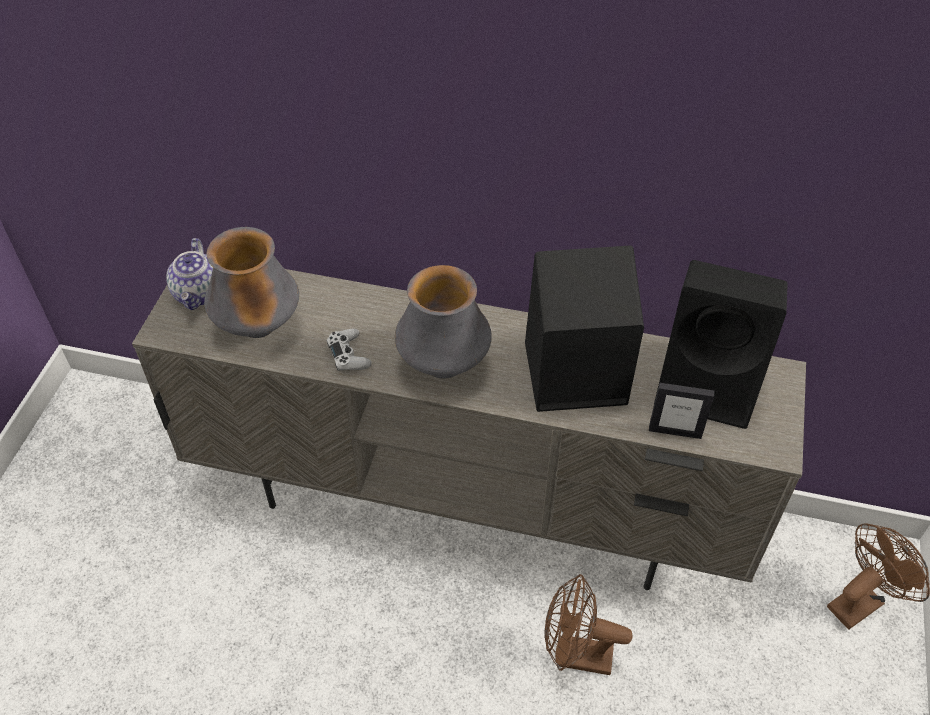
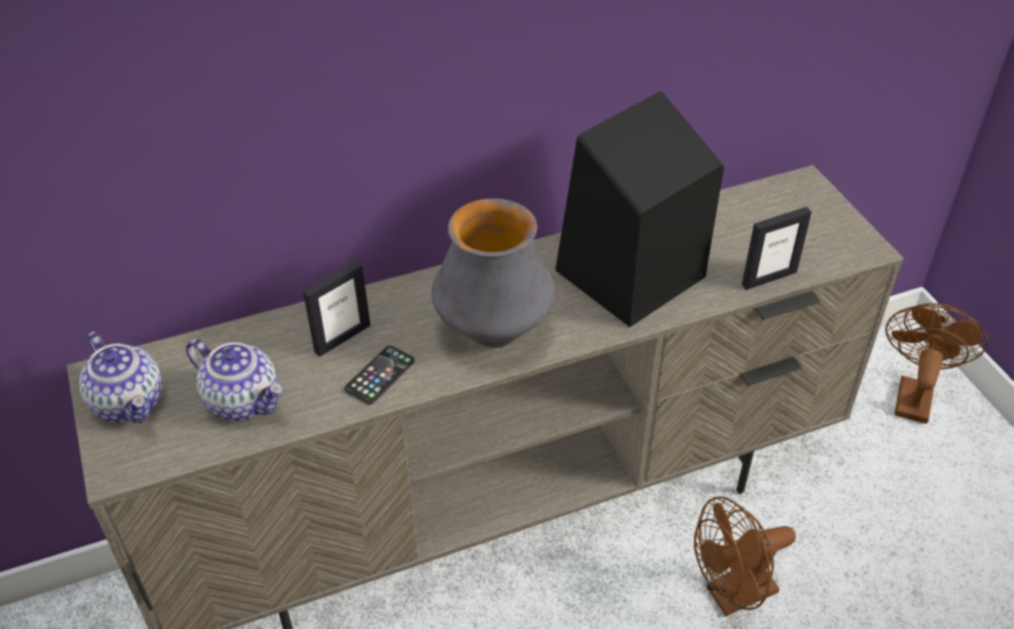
camera: 35 degrees left, 5 degrees down
(259, 327) = (243, 400): vase -> teapot
(348, 317) = (342, 338): none -> picture frame
(349, 355) = (380, 375): white game controller -> phone
(711, 383) = (756, 221): black speaker -> none

